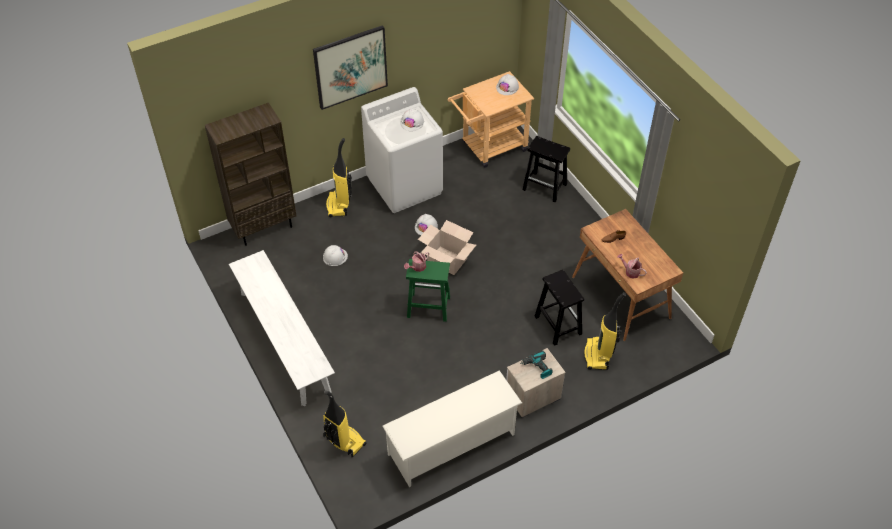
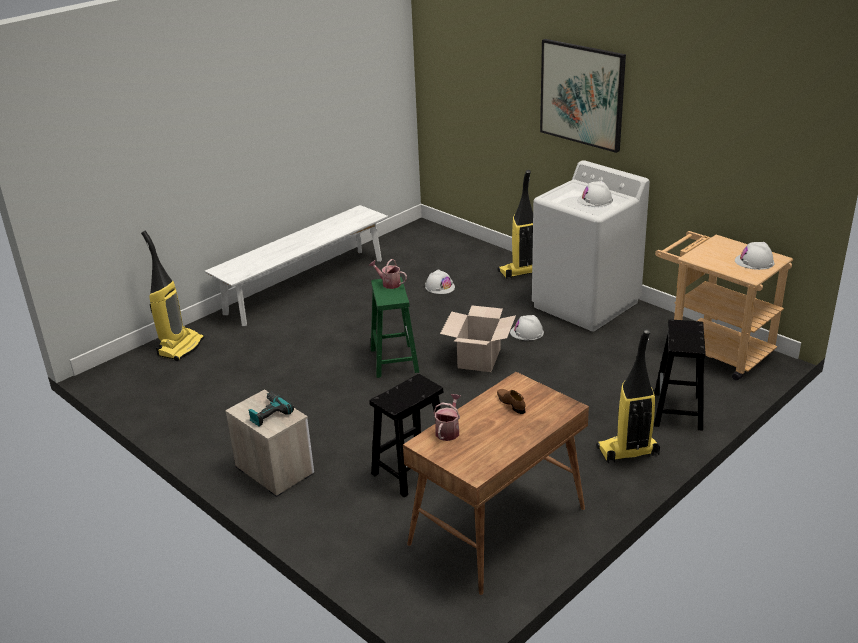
camera: 75 degrees right, 20 degrees down
(264, 227) = (457, 241): brown bookcase -> none
(452, 444) = (184, 419): white shoe rack -> none
(598, 355) = (369, 521): vacuum cleaner -> vacuum cleaner (627, 452)

